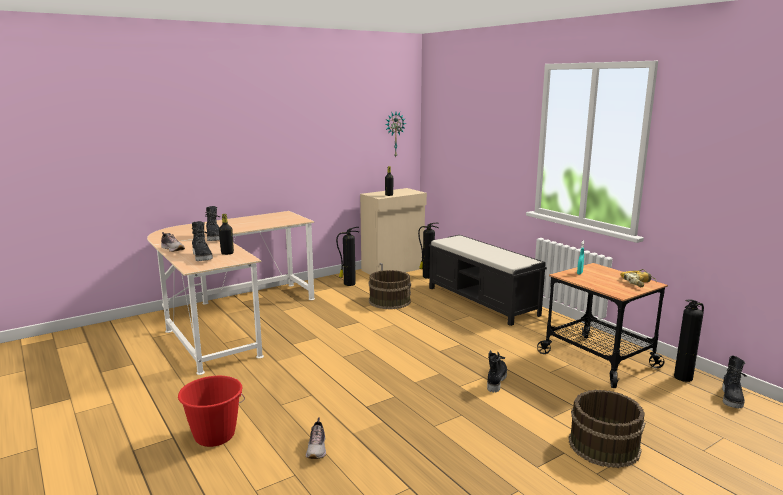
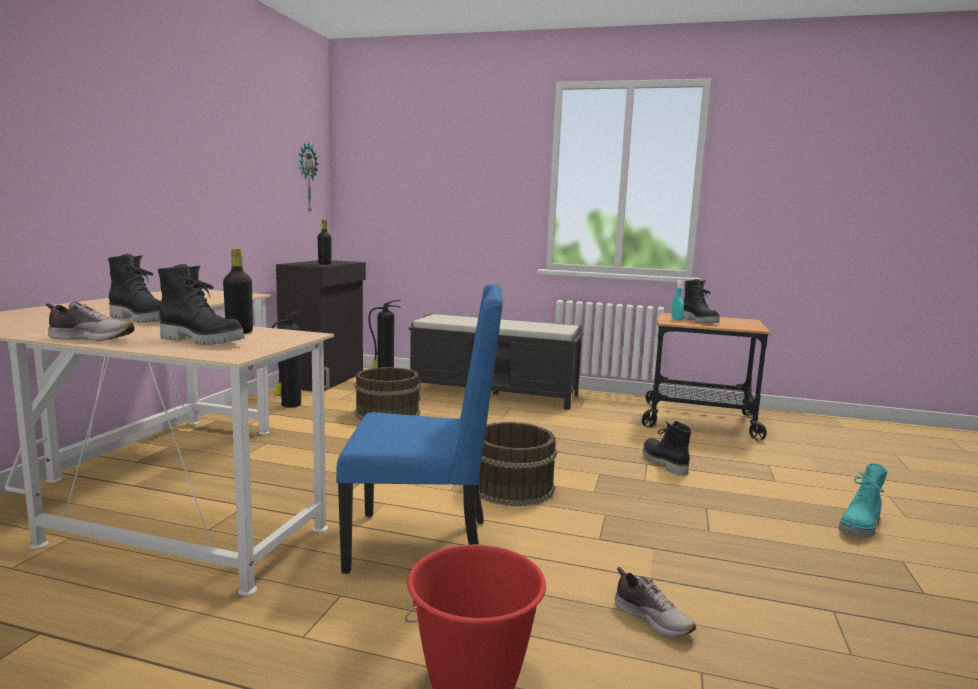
camera: 40 degrees left, 5 degrees down
(286, 378) = (423, 544): none -> blue chair
(393, 269) = (325, 379): beige cabinet -> black cabinet
(541, 464) = (861, 527): none -> turquoise boot
(603, 445) = (856, 490): brown bucket -> brown bucket (510, 487)
(639, 282) = (738, 320): power drill -> none
(684, 377) = (779, 418): fire extinguisher -> none
(732, 398) = (837, 424): black boot -> black boot (700, 321)

